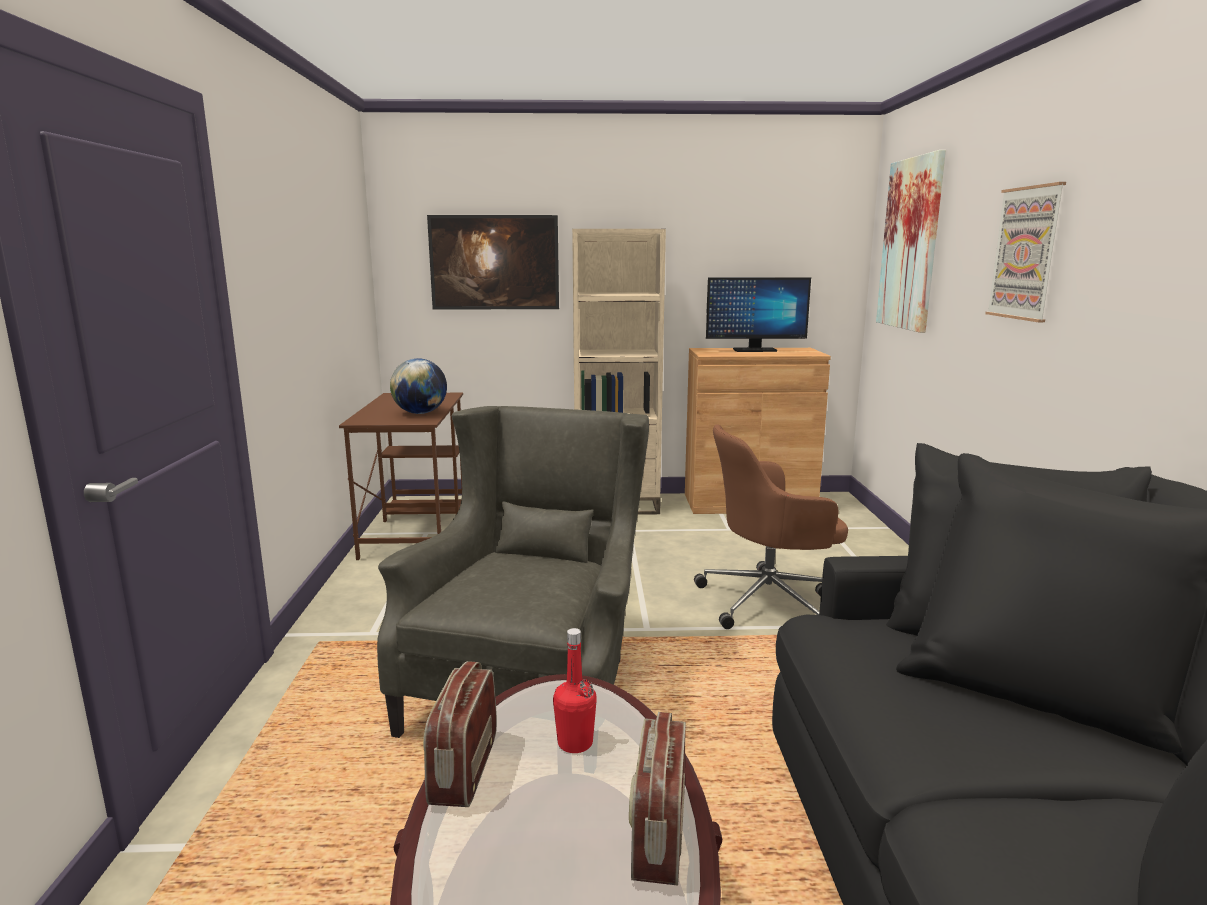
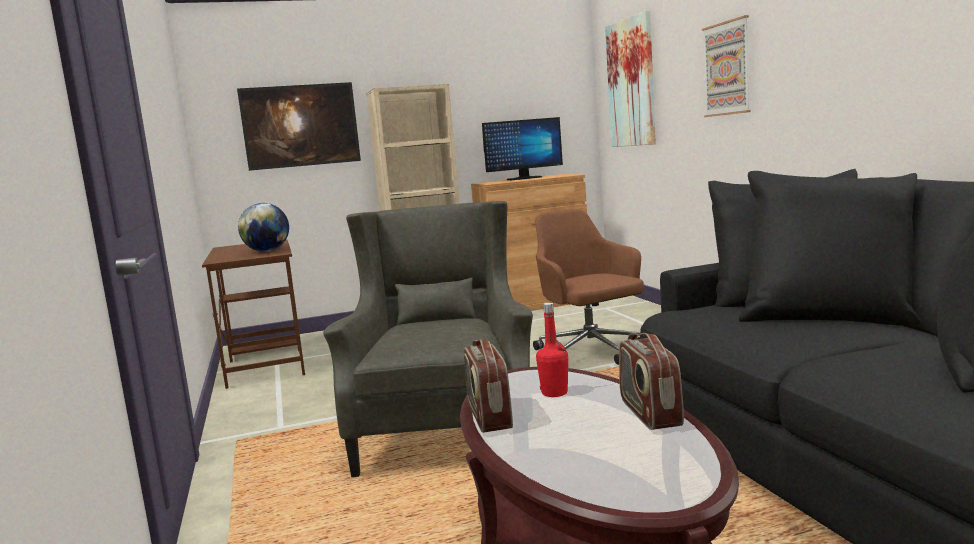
camera: 15 degrees left, 5 degrees down
(769, 601) = (590, 353): brown office chair -> brown office chair turned 90 degrees clockwise

